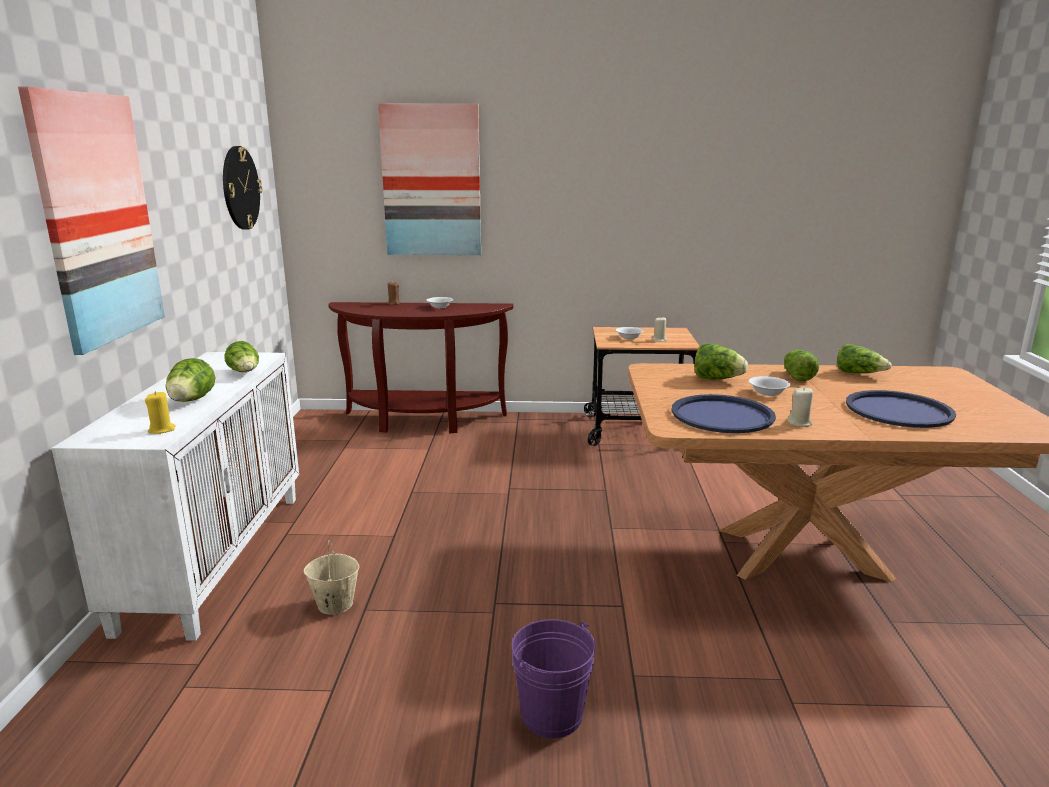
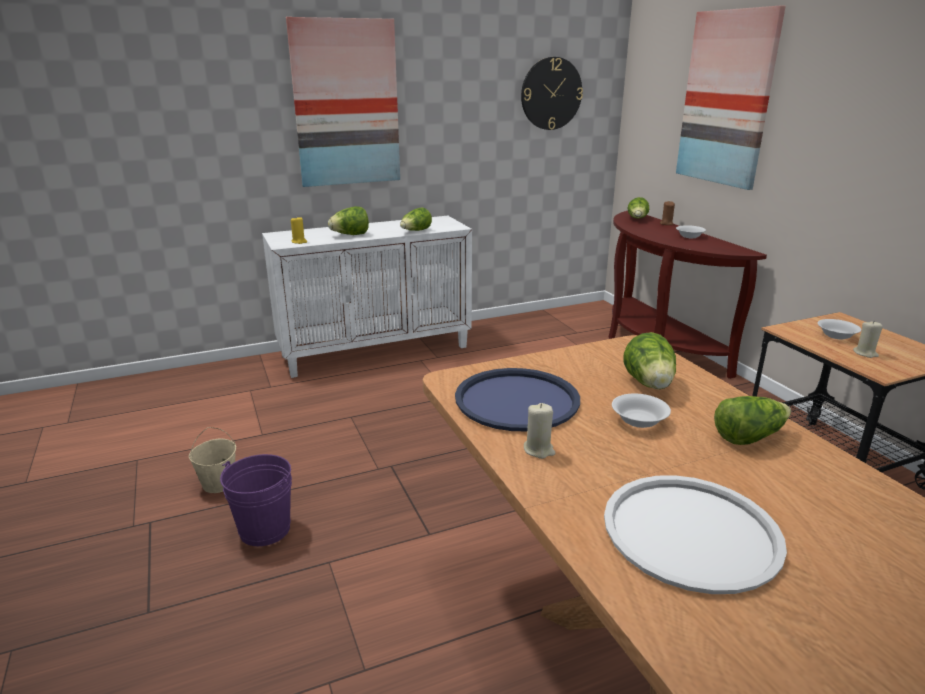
camera: 65 degrees right, 5 degrees up
(334, 604) = (350, 404): beige bucket -> beige bucket (218, 483)
(859, 373) = (853, 490): lettuce -> lettuce (637, 219)
(898, 410) = (691, 532): blue tray -> white tray

